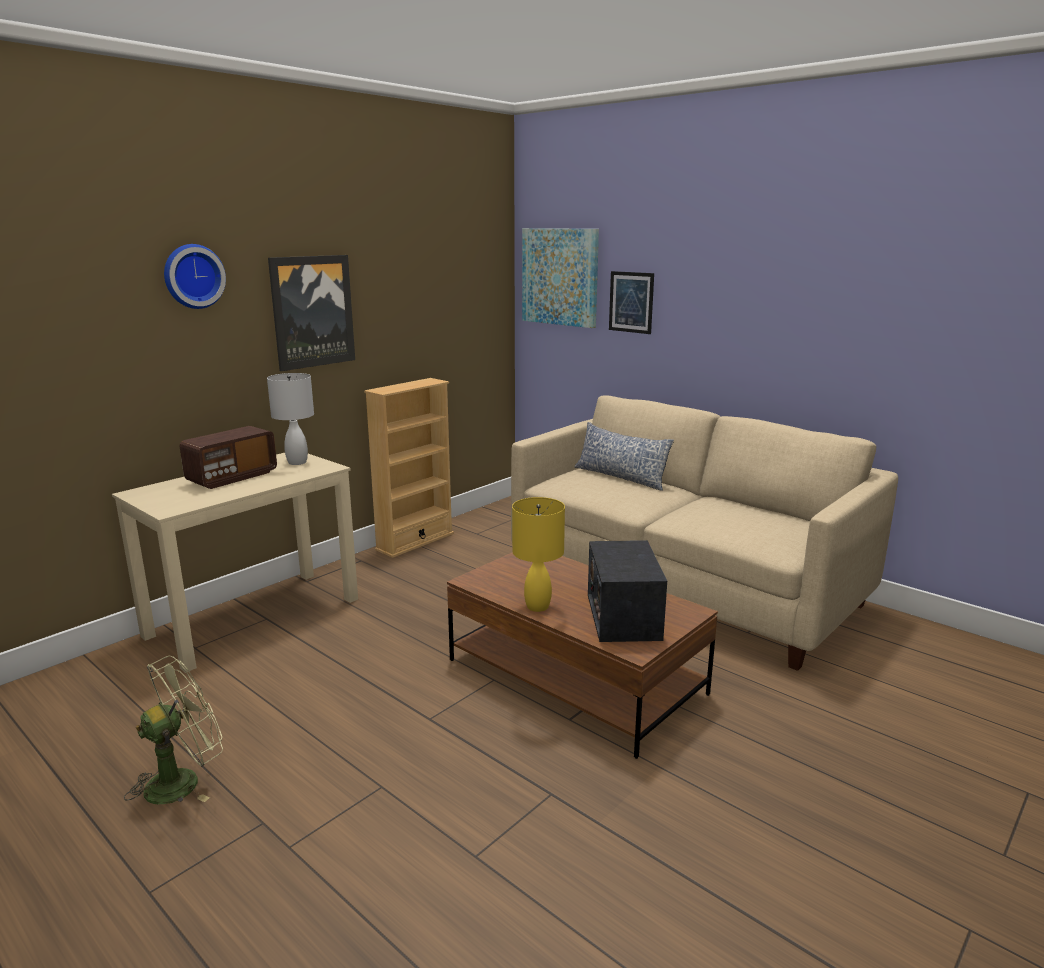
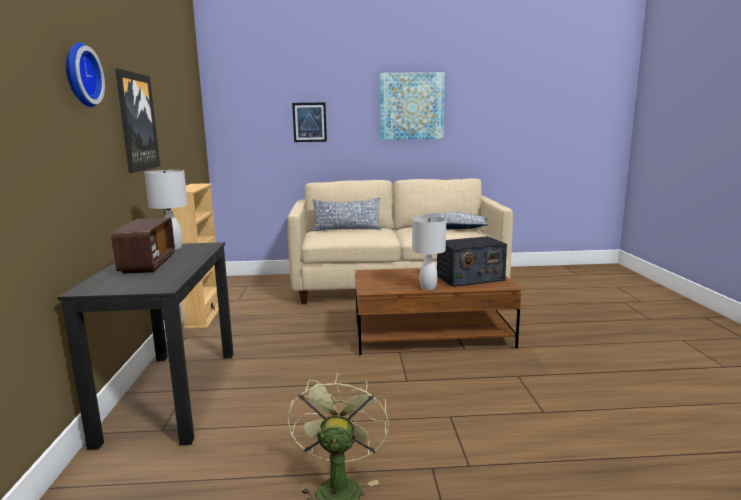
camera: 45 degrees left, 5 degrees down
(255, 617) = (172, 393): beige desk -> black desk
(538, 606) = (428, 287): yellow table lamp -> white table lamp
(560, 277) = (248, 109): picture -> picture (411, 106)
(623, 616) = (470, 278): radio -> radio turned 60 degrees counterclockwise
(765, 521) = (452, 228): none -> pillow

